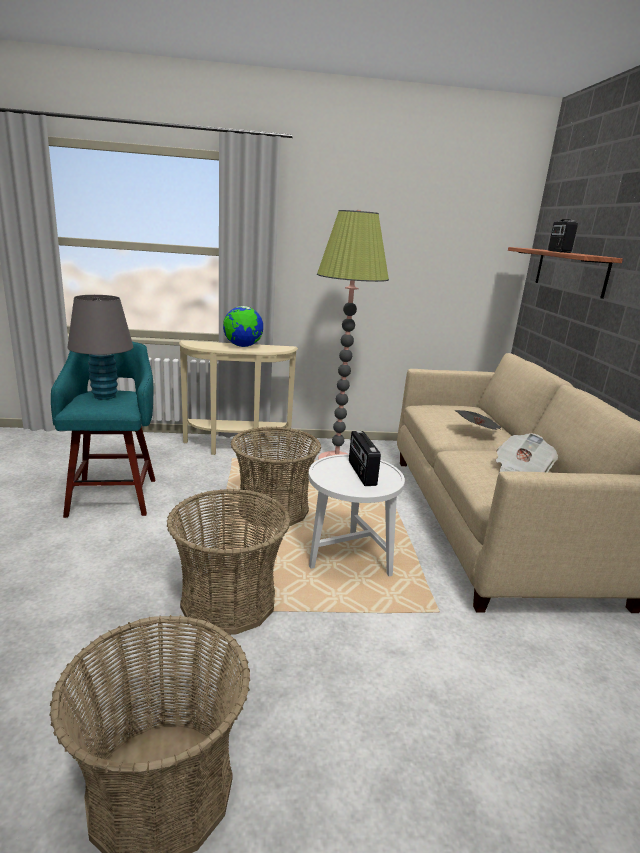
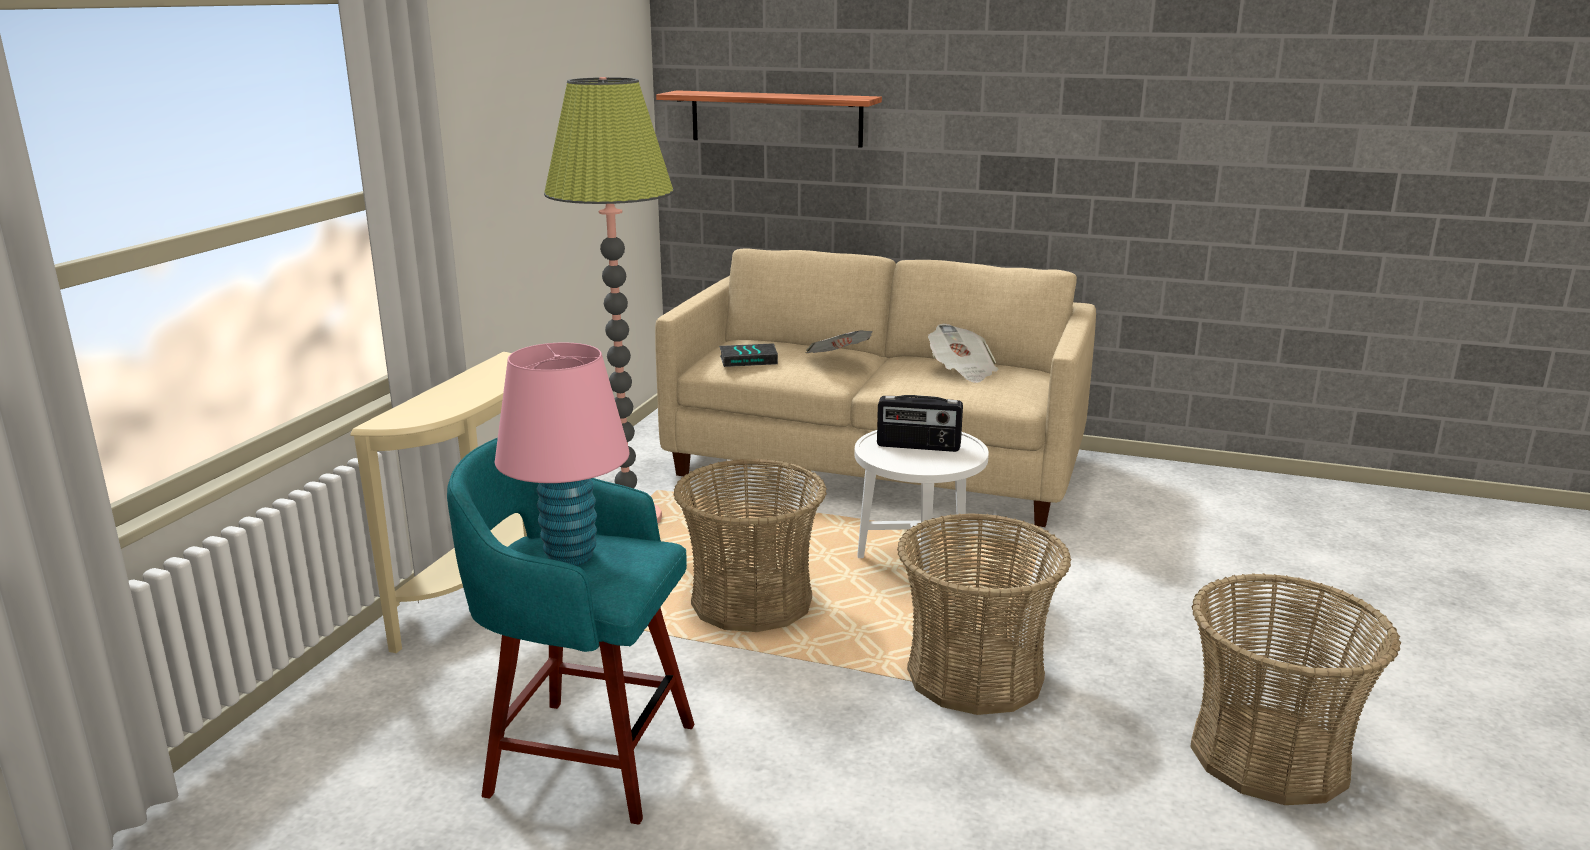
camera: 65 degrees left, 0 degrees up
(105, 396) = (570, 556): grey table lamp -> pink table lamp
(242, 346) = (467, 386): globe -> none
(440, 411) = (749, 359): none -> book
(558, 251) = (779, 95): radio -> none

